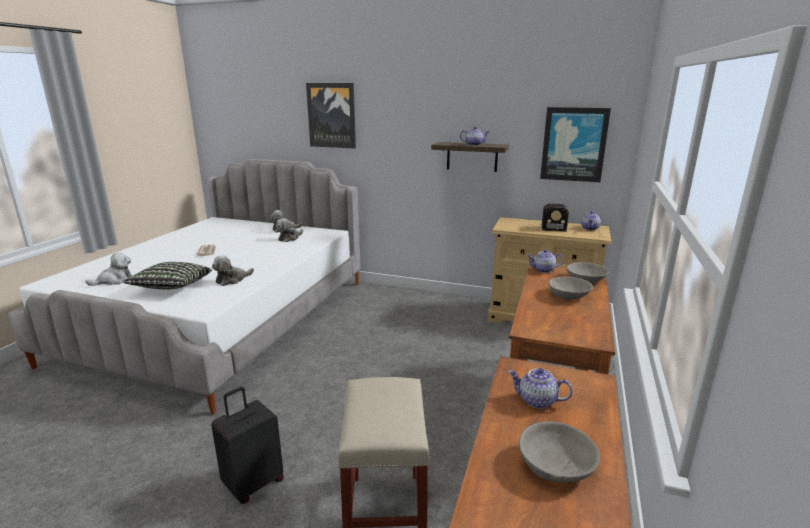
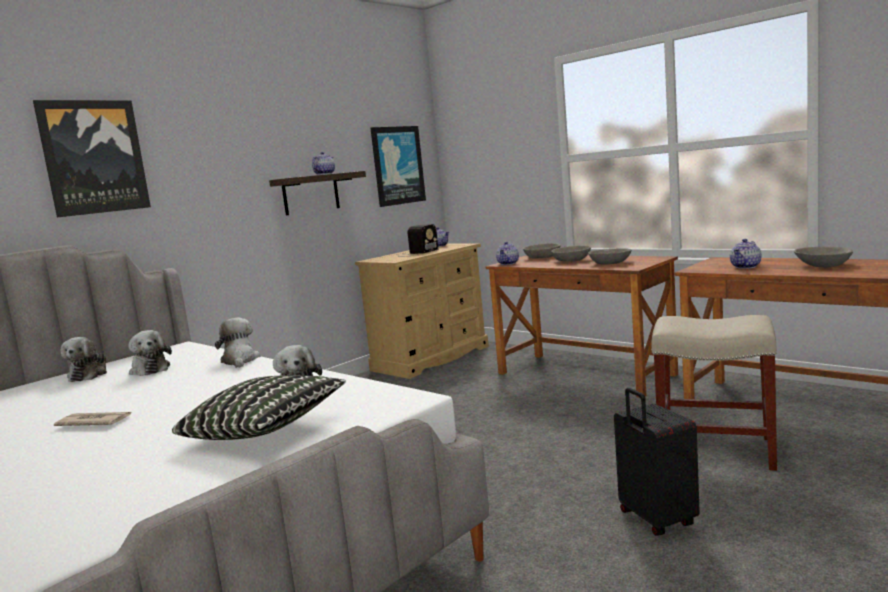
camera: 65 degrees left, 10 degrees down
(114, 280) = (119, 494): plush toy -> plush toy (240, 360)
(552, 316) = (610, 263): none -> grey bowl

